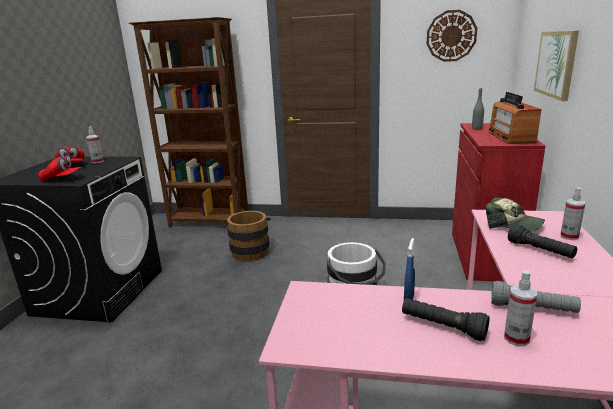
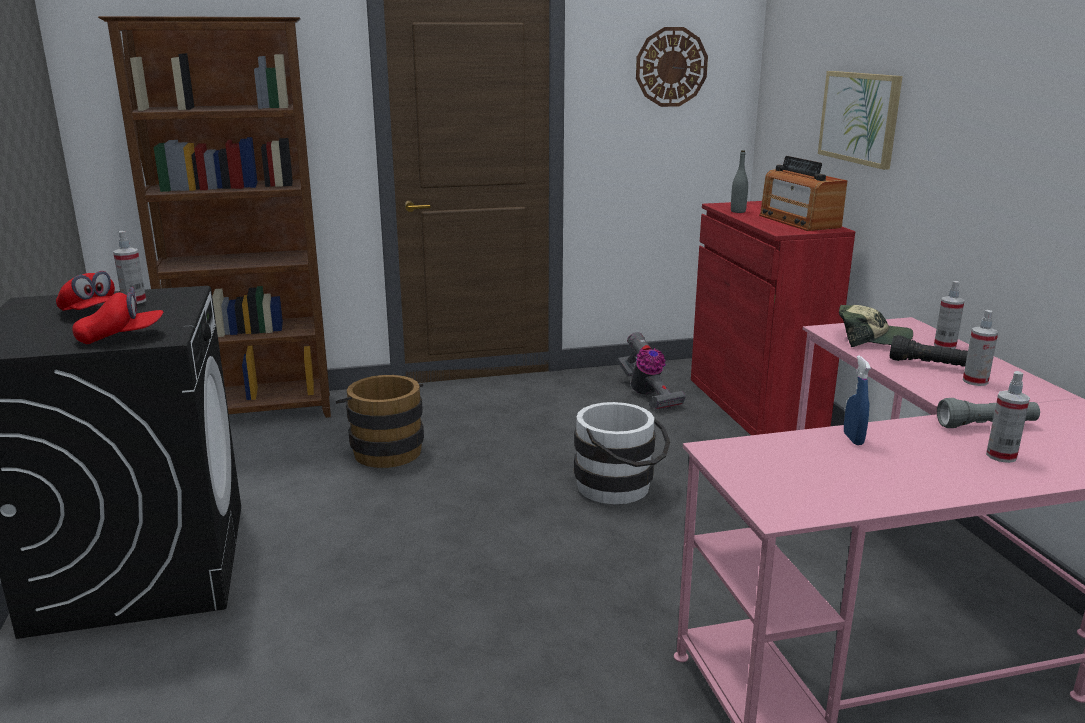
camera: 25 degrees left, 0 degrees up
(417, 240) = (647, 394): none -> vacuum cleaner
(442, 327) = (921, 459): black flashlight -> none
(564, 269) = (975, 381): none -> spray bottle

